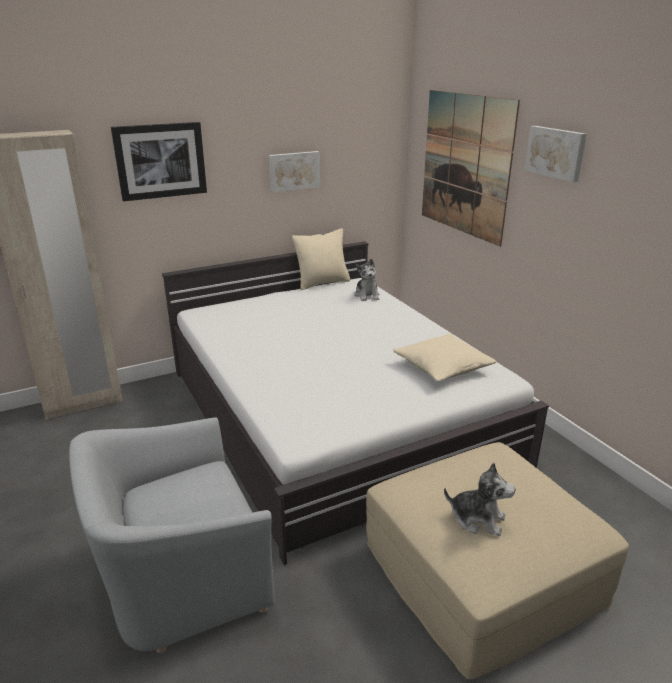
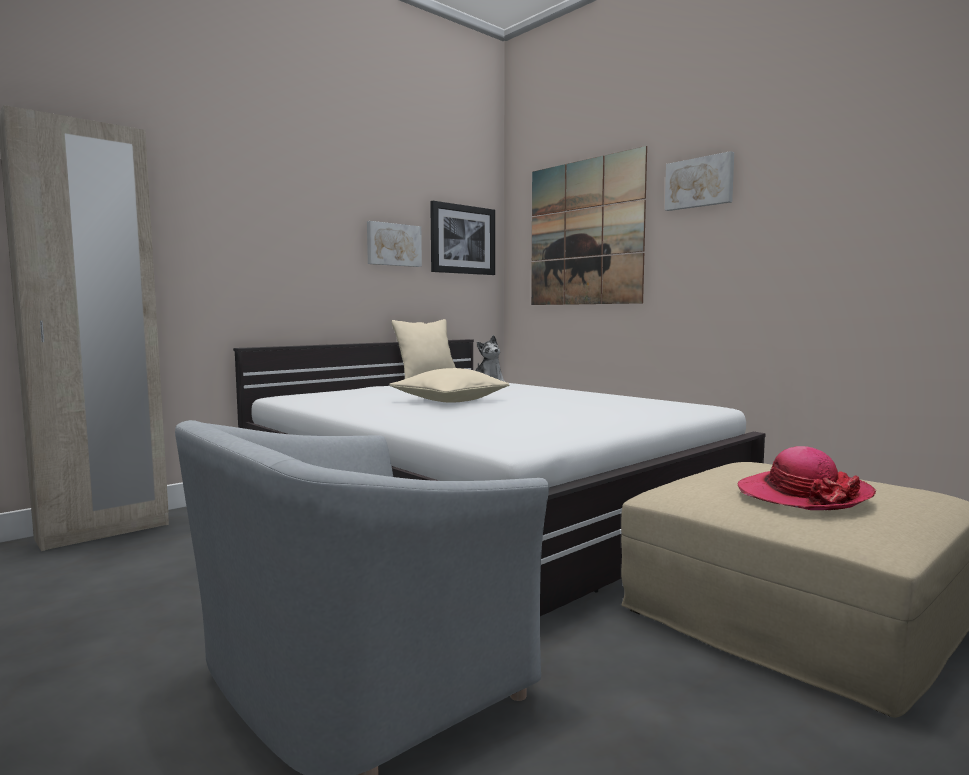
camera: 15 degrees left, 20 degrees down
(160, 161) = (243, 204): picture -> picture (462, 239)
(442, 367) = (632, 405): beige pillow -> beige pillow (450, 400)
(477, 519) = (802, 495): plush toy -> hat

